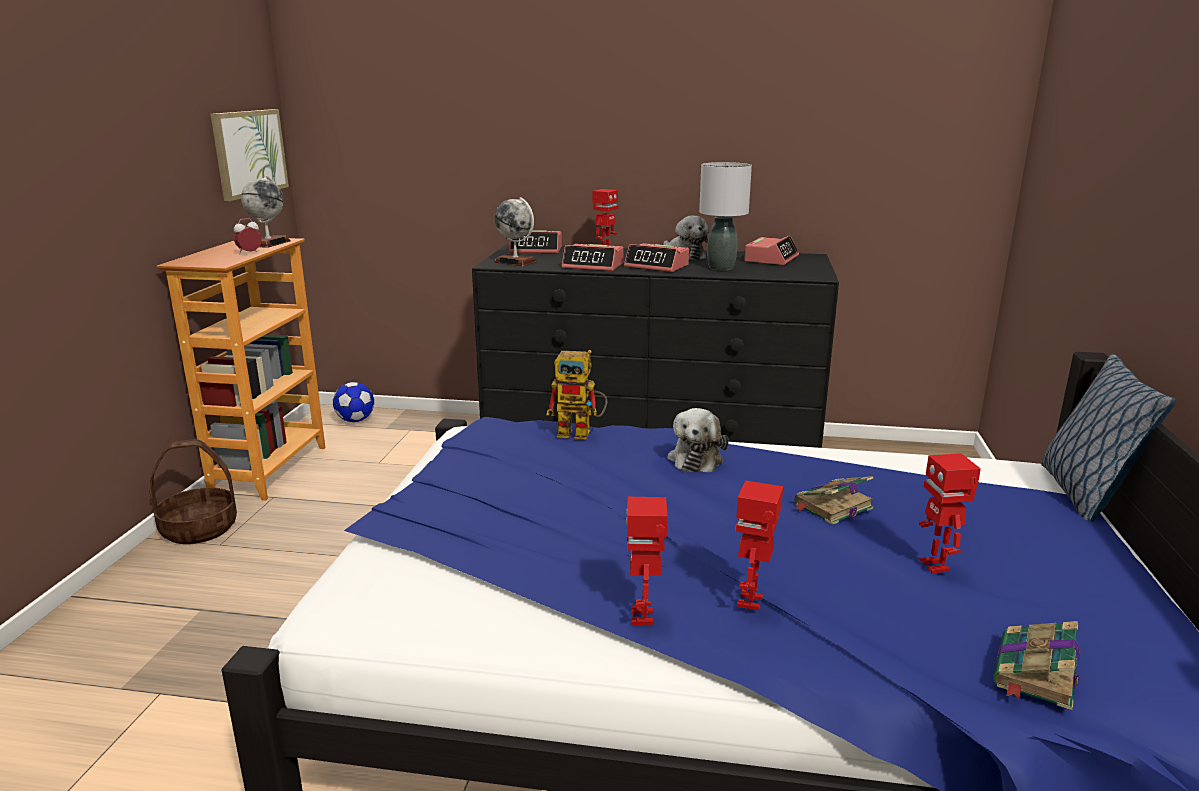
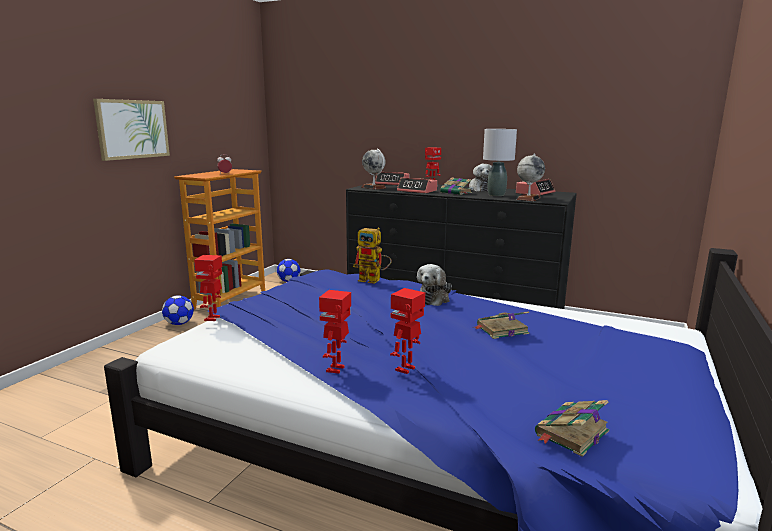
camera: 15 degrees right, 5 degrees down
(200, 528) = (179, 323): basket -> football
(249, 153) = (240, 123): picture -> picture (132, 129)
(269, 243) = (240, 171): globe -> globe (528, 199)
(657, 266) = (456, 192): alarm clock -> book
(936, 566) = (547, 367): toy robot -> toy robot (213, 318)
(1084, 495) = (700, 346): pillow -> none

